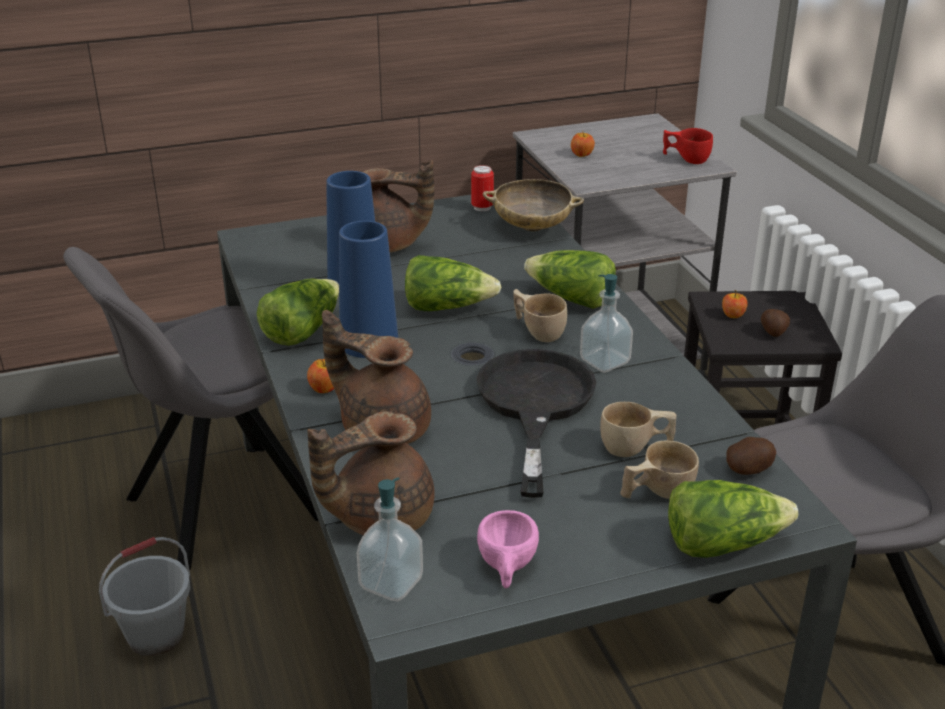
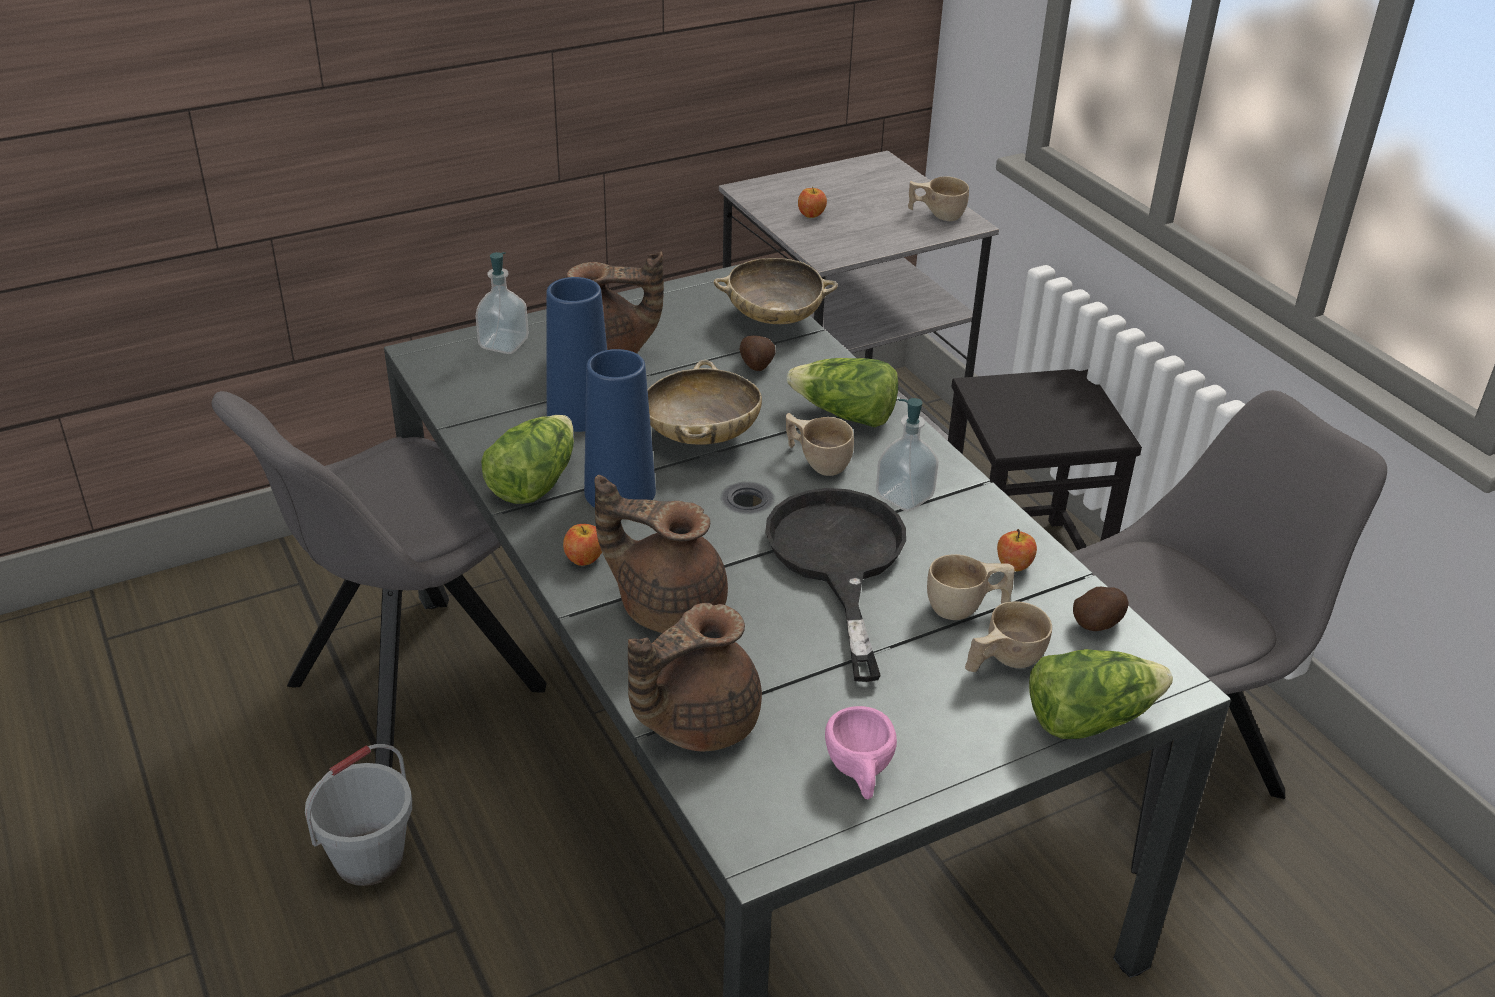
camera: 10 degrees left, 5 degrees up
(391, 583) = (733, 805): soap dispenser -> soap dispenser (504, 344)
(447, 307) = (701, 436): lettuce -> beige bowl
(482, 207) = (706, 294): can -> none
(686, 159) = (936, 214): red cup -> beige cup
(733, 315) = (1010, 406): apple -> apple (1014, 565)
(773, 332) = (1060, 426): potato -> potato (756, 365)

